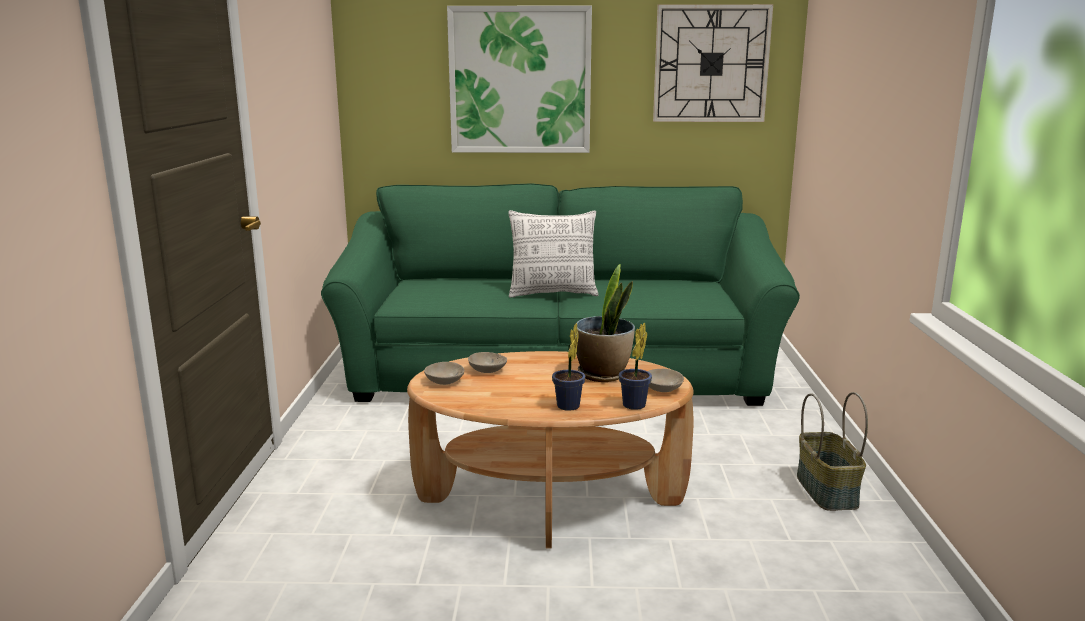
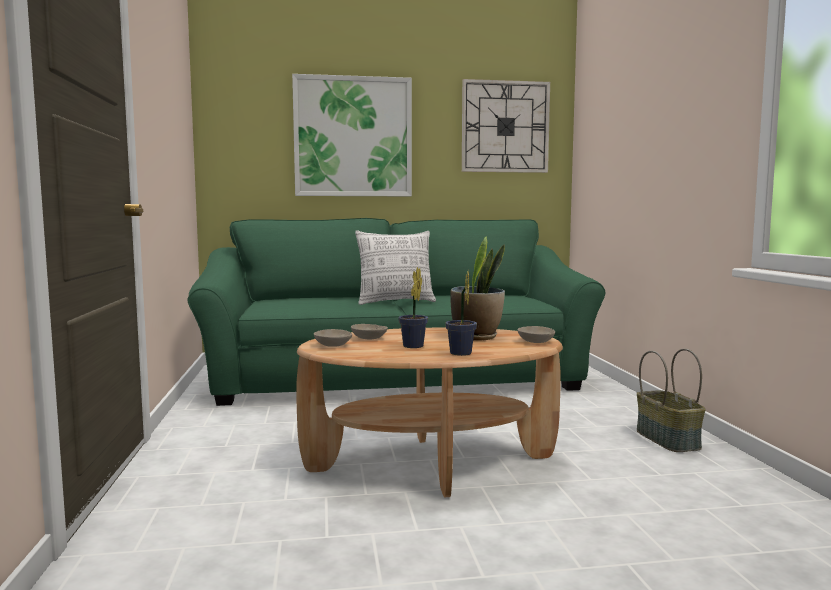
camera: 10 degrees left, 10 degrees down
(633, 406) = (519, 351): potted plant -> potted plant (412, 347)

